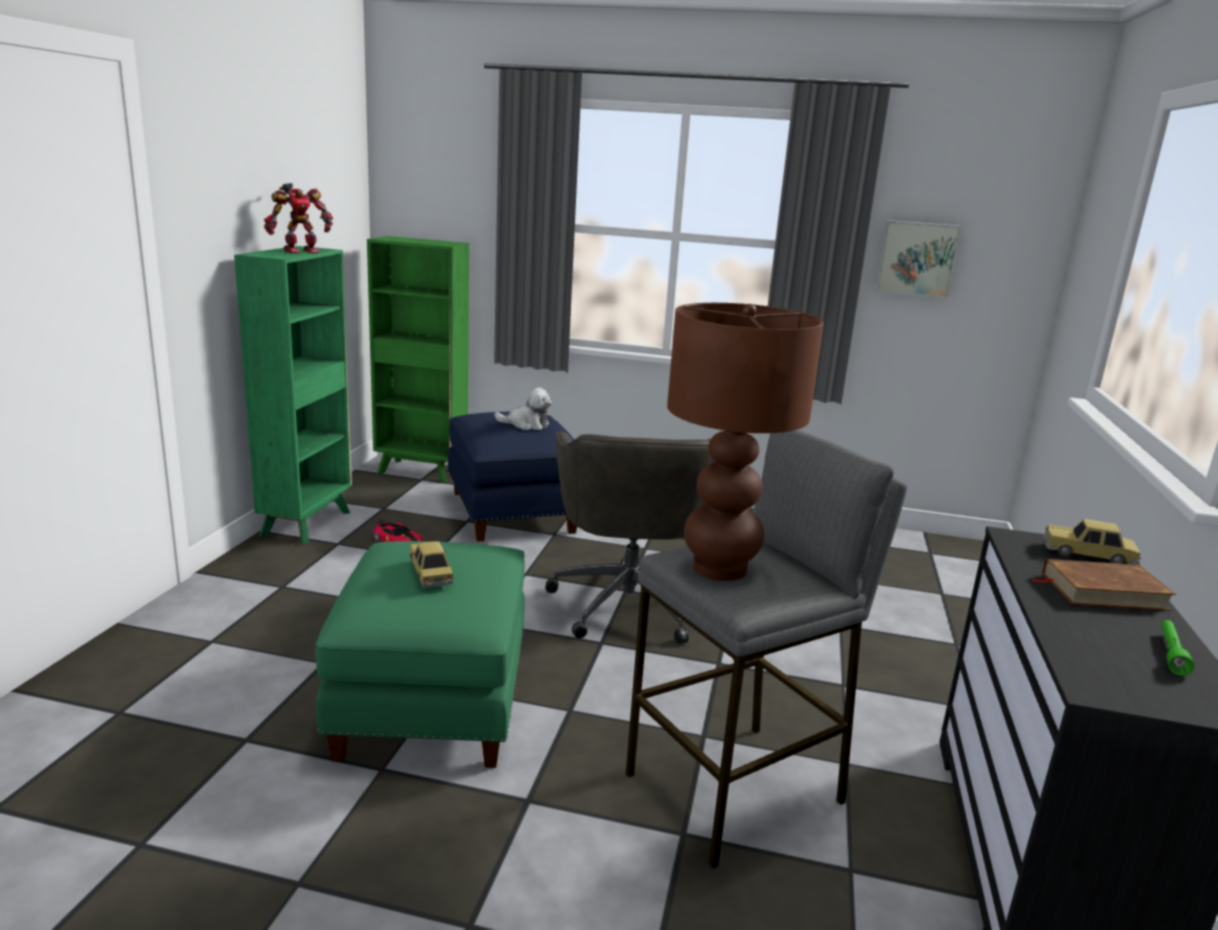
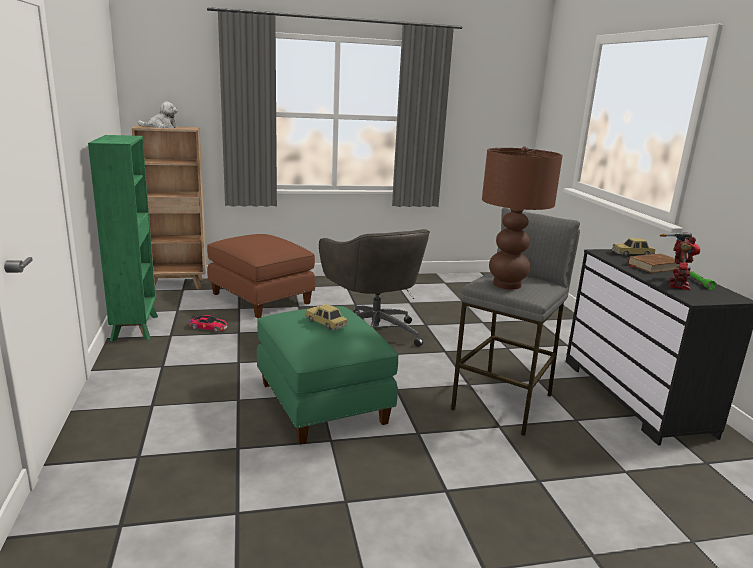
camera: 25 degrees left, 0 degrees up
(300, 251) = (121, 138): toy robot -> toy robot (676, 285)
(421, 471) = (177, 285): green bookcase -> brown bookcase
(510, 512) = (260, 298): blue ottoman -> brown ottoman
(526, 424) = (269, 240): plush toy -> plush toy (161, 127)
(916, 258) = (468, 122): picture -> none

